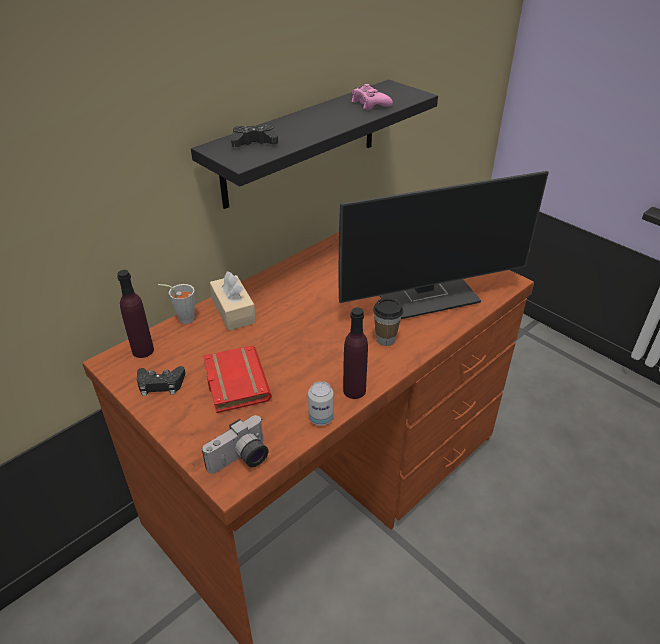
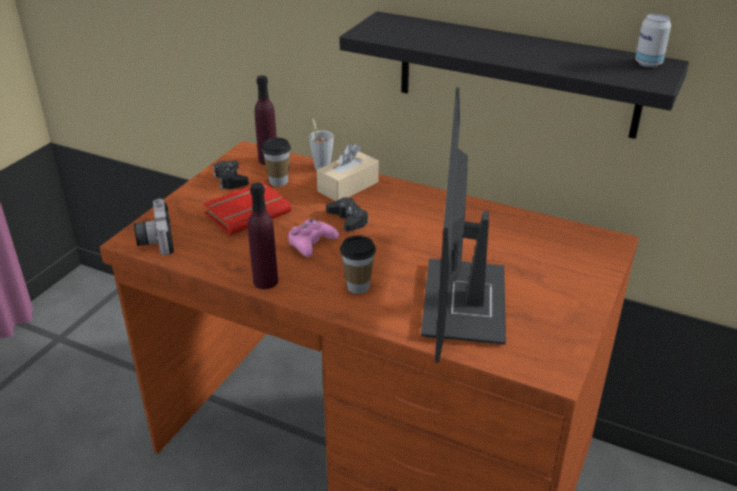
camera: 70 degrees right, 5 degrees down
(191, 351) = (278, 181): none -> cup
(241, 460) = (155, 240): camera -> camera turned 45 degrees clockwise
(254, 142) = (412, 29): black game controller -> black game controller (348, 219)
(321, 418) = (218, 269): can -> can (648, 63)
(369, 103) = (583, 61): pink game controller -> pink game controller (311, 243)
(427, 295) = (465, 304): monitor -> monitor turned 45 degrees clockwise

